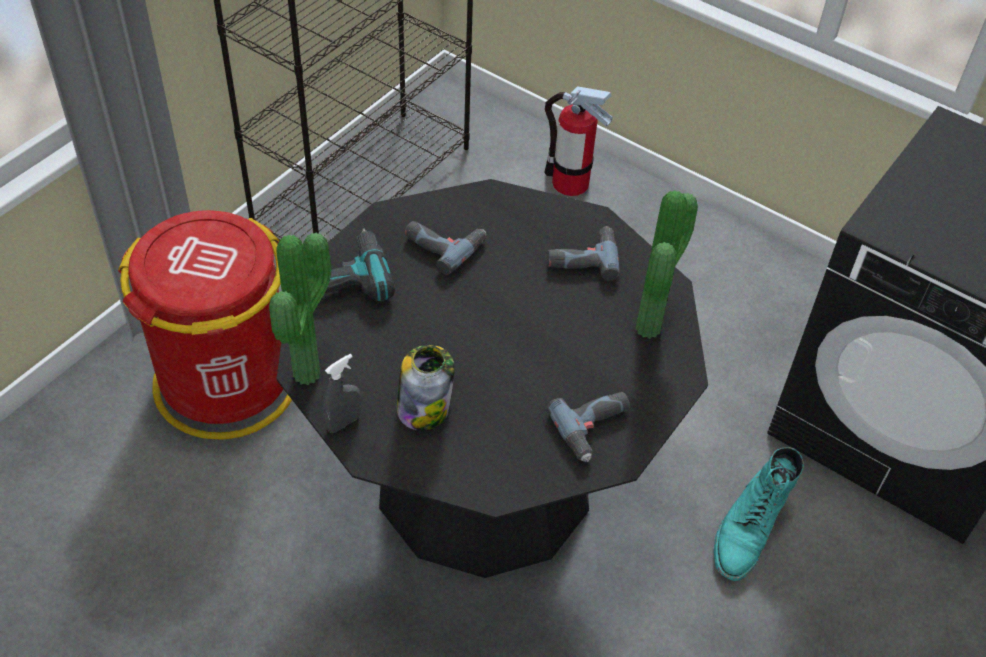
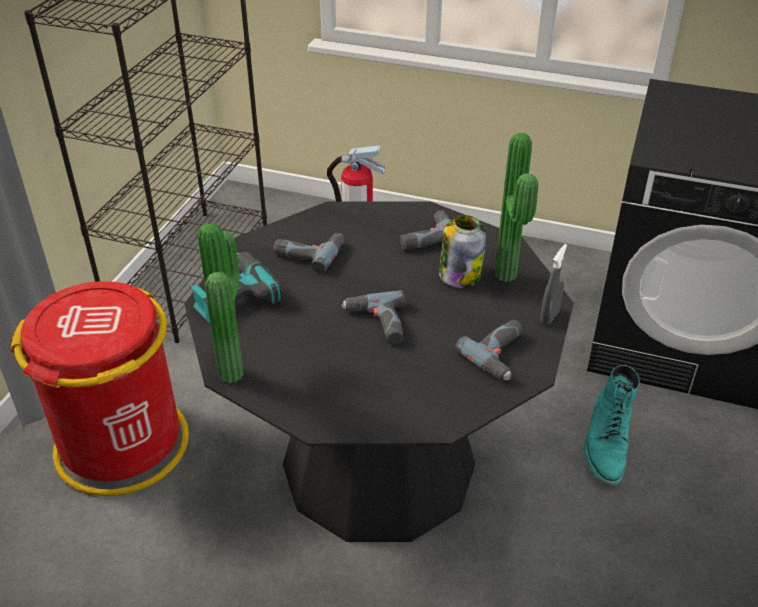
camera: 15 degrees left, 10 degrees down
(343, 422) = (281, 403): grey spray bottle -> grey spray bottle (549, 317)
(424, 408) = (348, 375): jar -> jar (459, 275)
(479, 354) = (376, 324): none -> power drill

